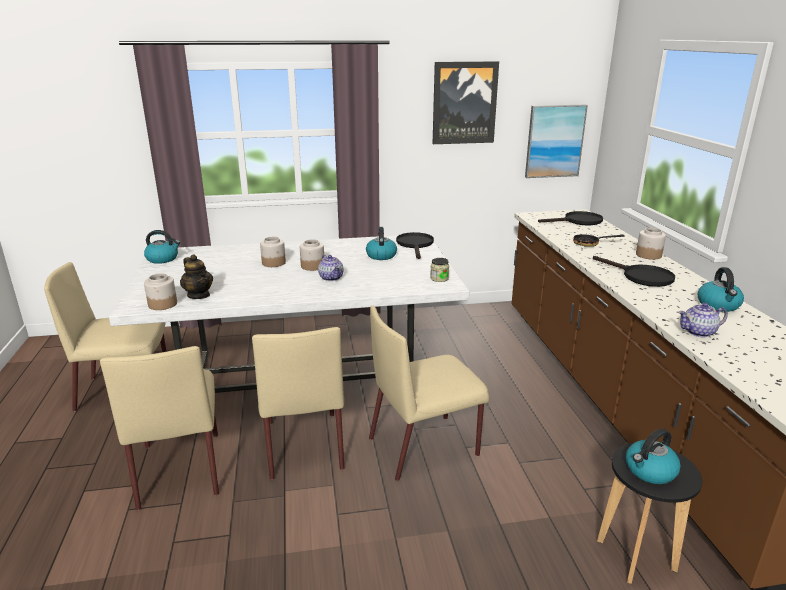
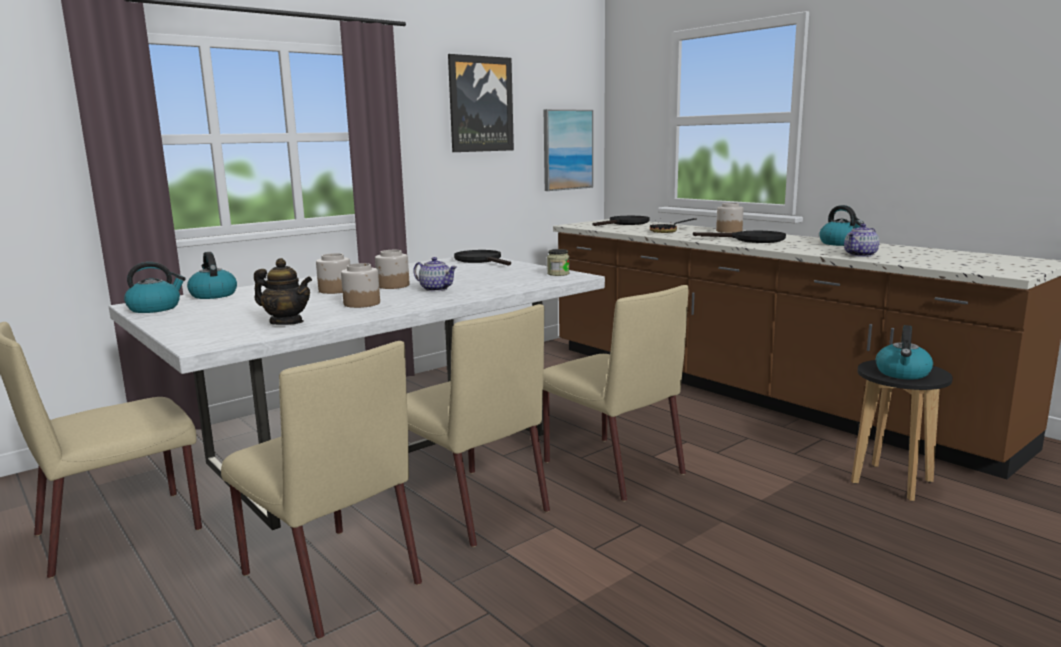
camera: 30 degrees left, 10 degrees down
(163, 304) = (248, 335): jar -> jar (362, 303)
(381, 255) = (459, 270): kettle -> kettle (213, 295)
(425, 446) = (611, 467): beige chair -> beige chair turned 75 degrees counterclockwise

